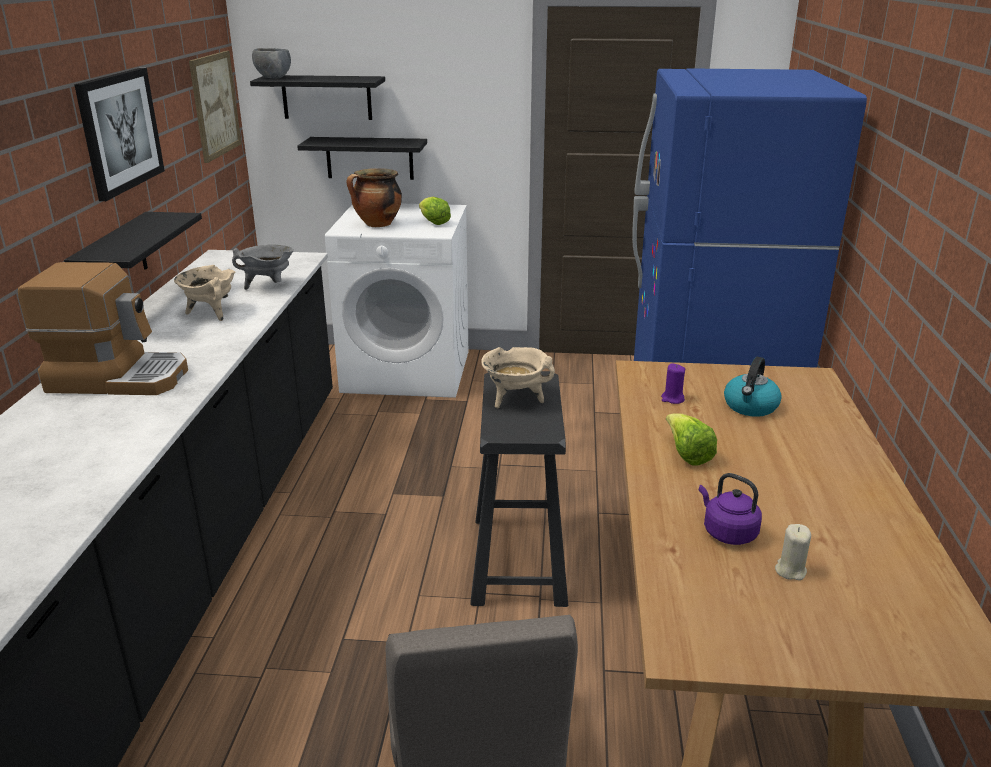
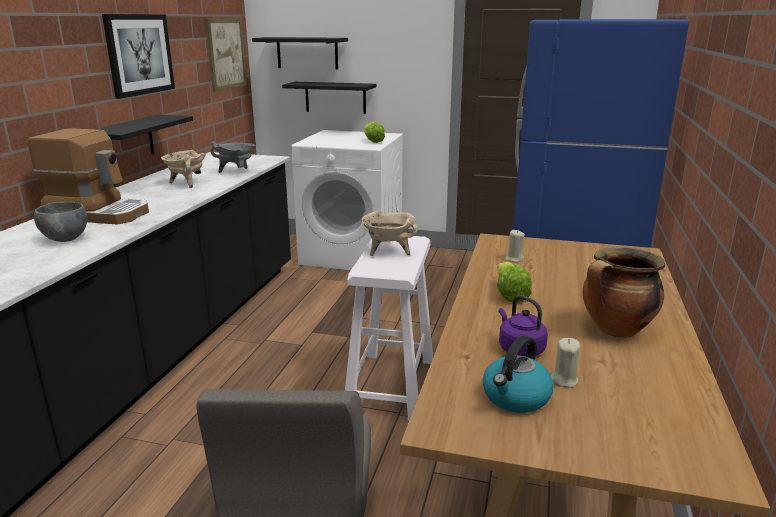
camera: 10 degrees right, 5 degrees down
(273, 78) = (269, 37): grey bowl -> grey bowl (65, 239)
(377, 225) = (331, 141): cooking pot -> cooking pot (615, 330)
(518, 559) = (391, 385): black stool -> white stool
(672, 399) = (514, 259): purple candle -> beige candle
(750, 407) = (577, 268): kettle -> kettle (515, 398)

